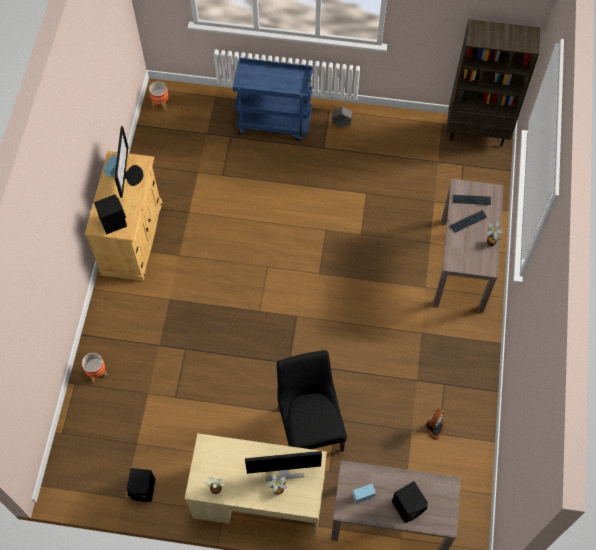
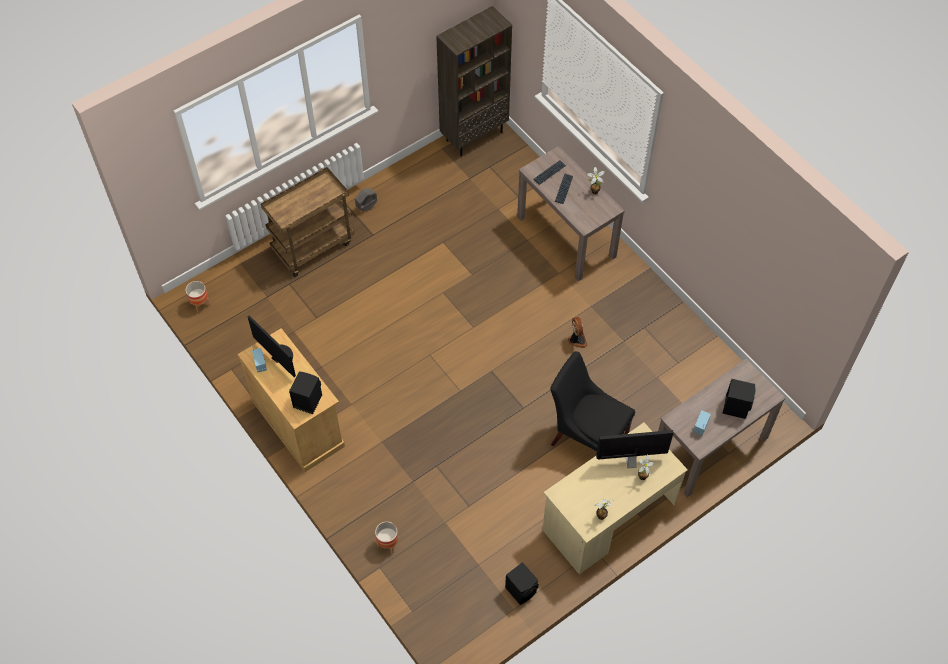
camera: 45 degrees left, 5 degrees down
(275, 123) = (313, 246): blue cart -> brown cart
(284, 470) = (631, 460): monitor -> monitor turned 135 degrees counterclockwise
(433, 427) = (669, 362): fan -> fan (576, 340)

